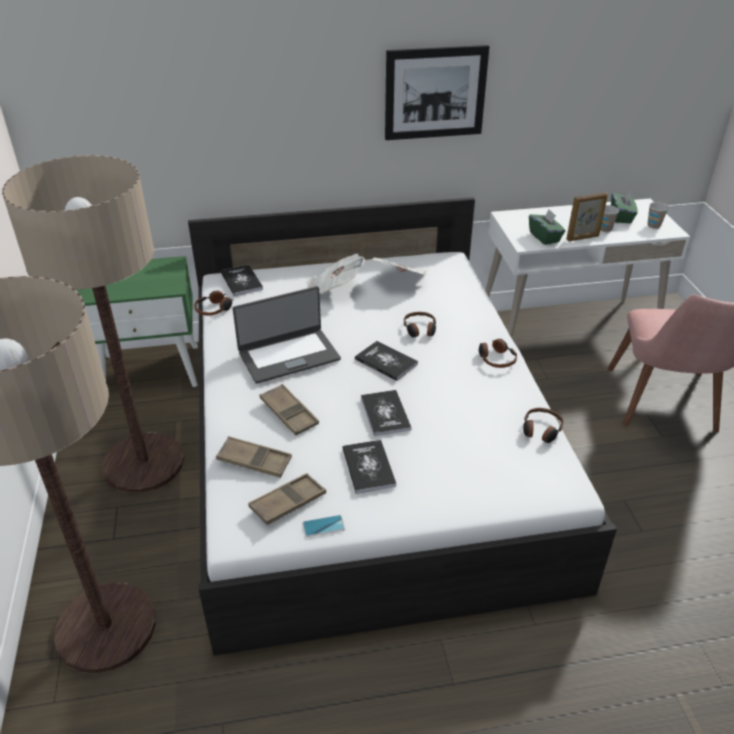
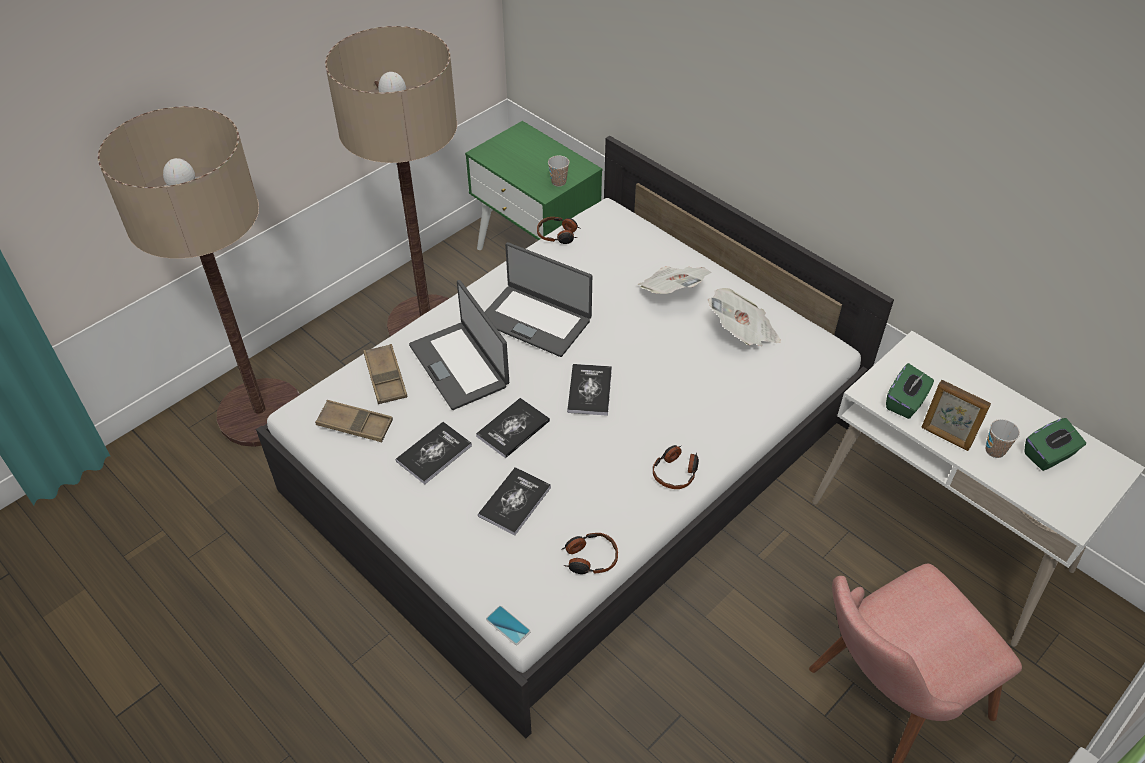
camera: 55 degrees right, 10 degrees up
(241, 281) = (615, 225): book -> book (514, 501)
(289, 413) = (460, 365): brown tray -> laptop
(323, 526) = (345, 461): phone -> phone (508, 625)
(420, 329) = (667, 389): headphones -> none
(435, 93) = (878, 149): picture -> none
(653, 225) = (1065, 497): cup -> cup (558, 182)

